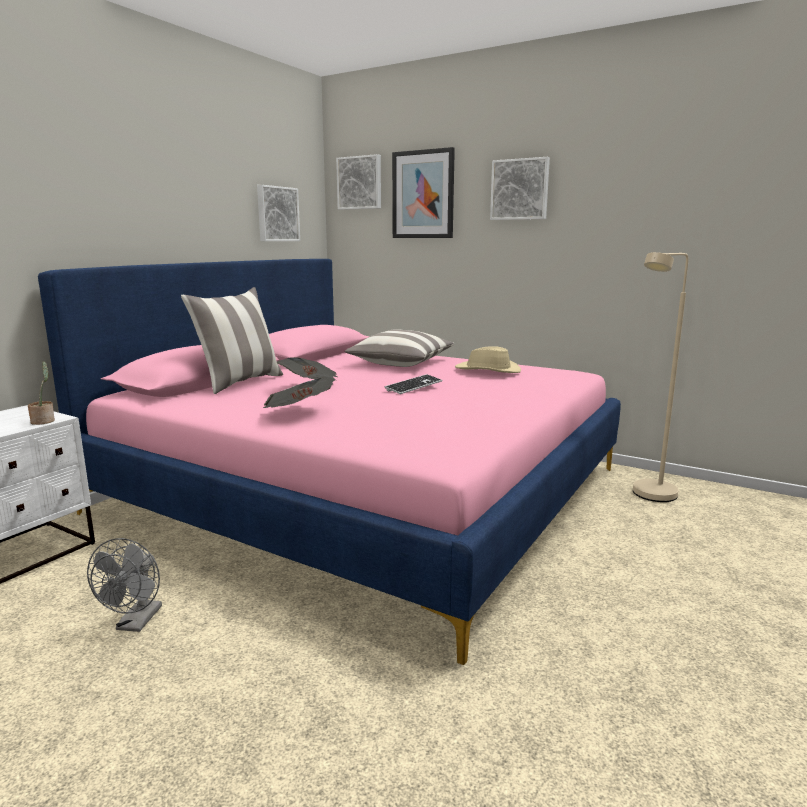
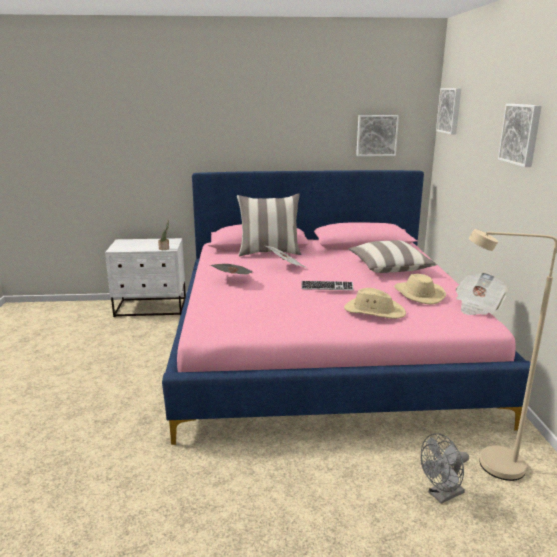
camera: 55 degrees right, 5 degrees up
(136, 623) = (135, 353): grey fan -> grey fan (442, 495)
(423, 194) = (475, 127): picture -> none
(505, 389) = (374, 311): none -> beige hat
(542, 366) = (477, 307): none -> newspaper

